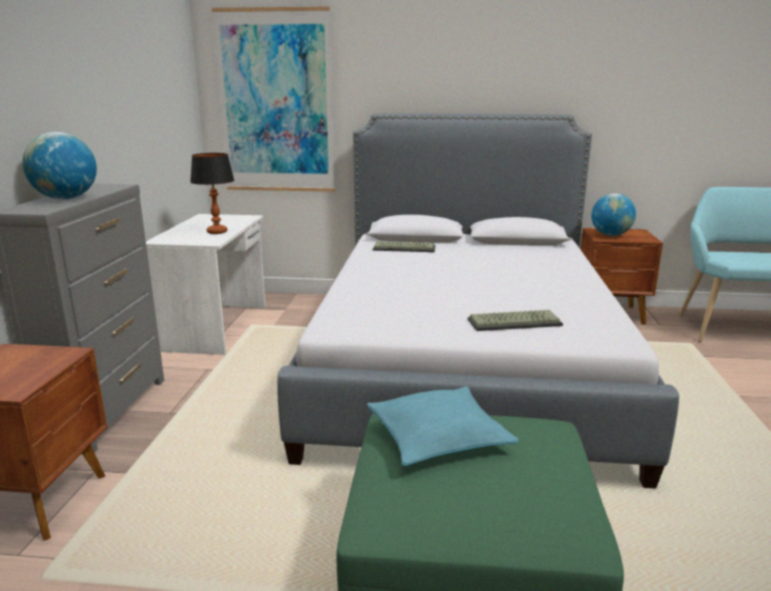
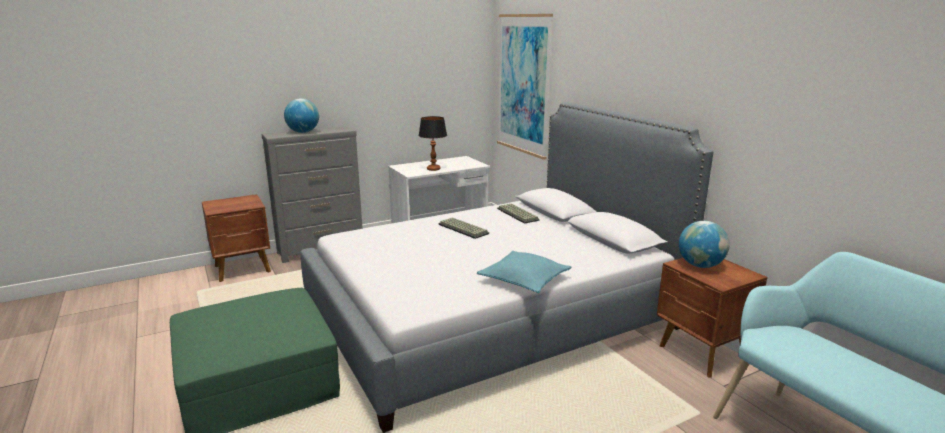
camera: 55 degrees right, 0 degrees up
(438, 438) = (270, 305): turquoise pillow -> turquoise pillow (524, 280)
(515, 322) = (401, 275): keyboard -> keyboard (464, 229)

